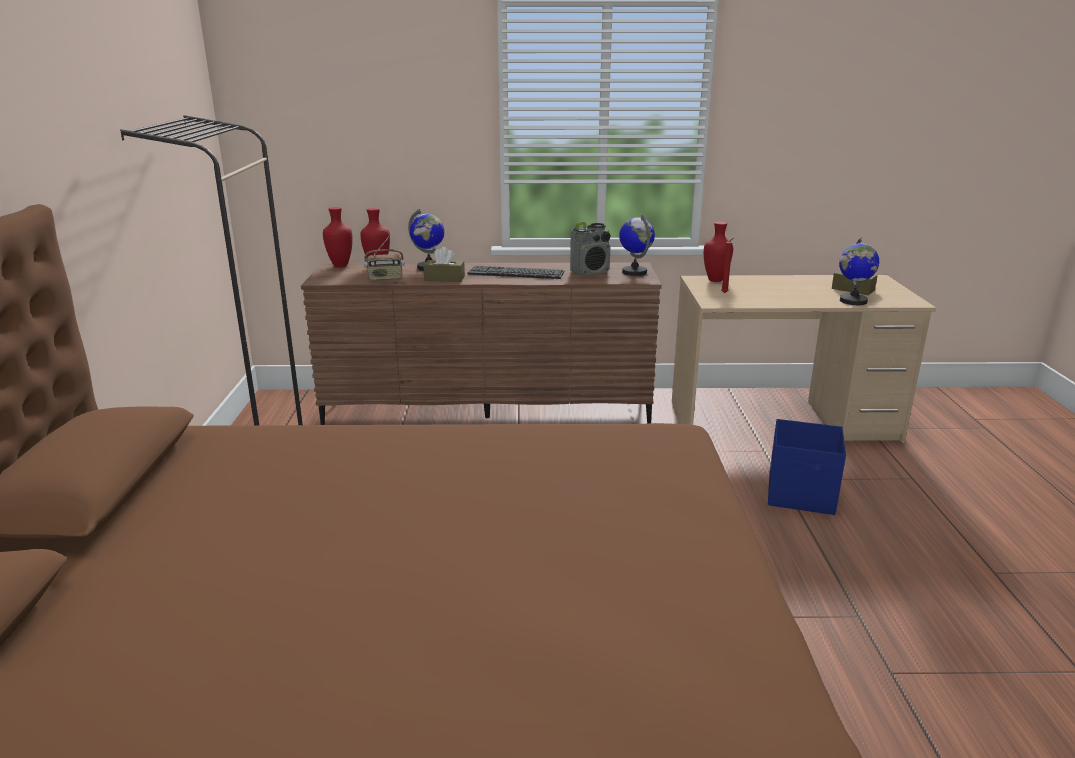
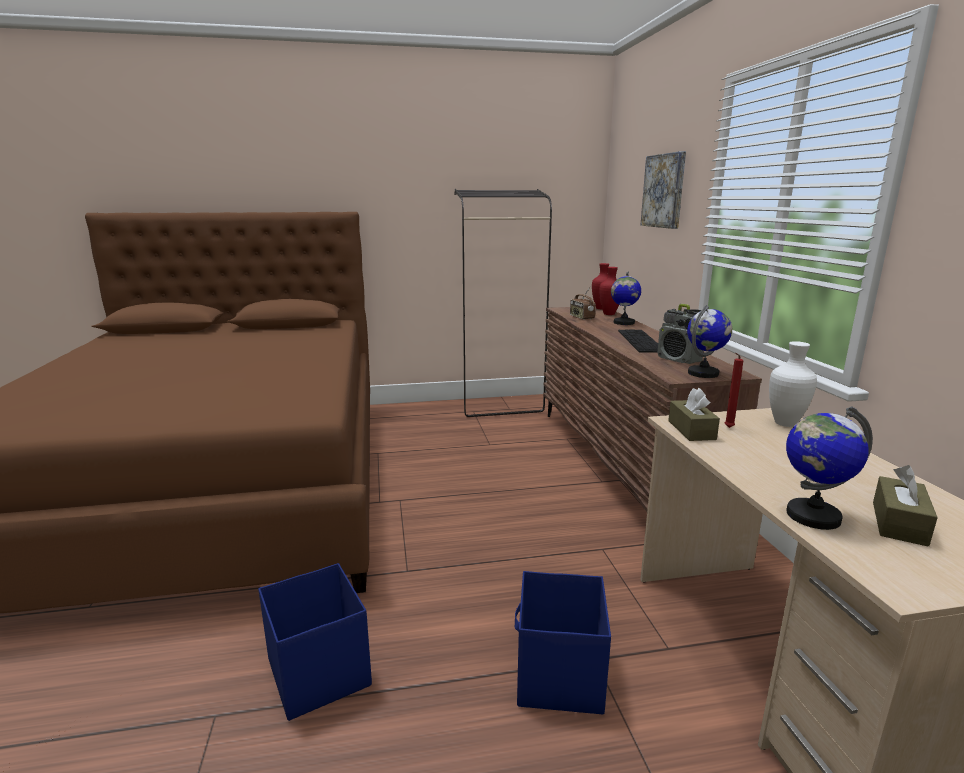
camera: 80 degrees right, 5 degrees down
(395, 110) = (664, 191): none -> picture
(444, 278) = (597, 327): brown tissue box -> brown tissue box (691, 430)
(714, 280) = (784, 423): red vase -> white vase
(824, 611) = (319, 672): none -> blue storage box

